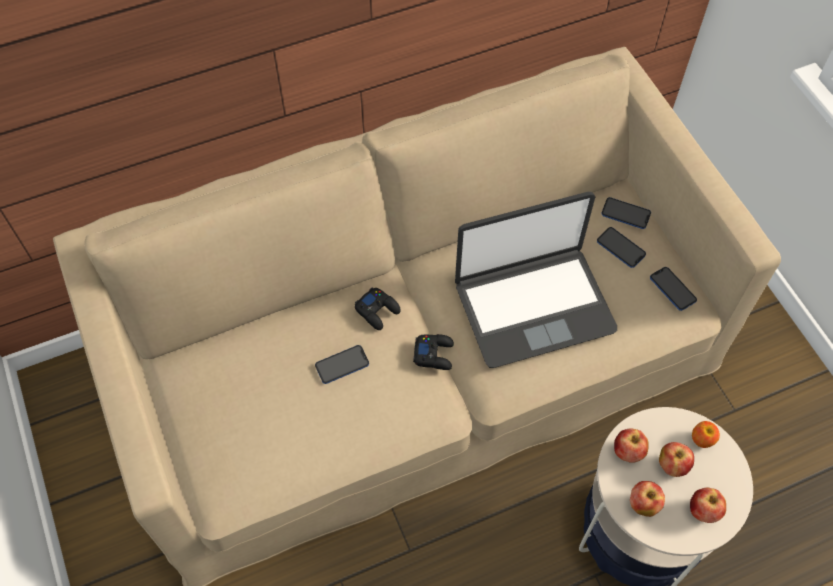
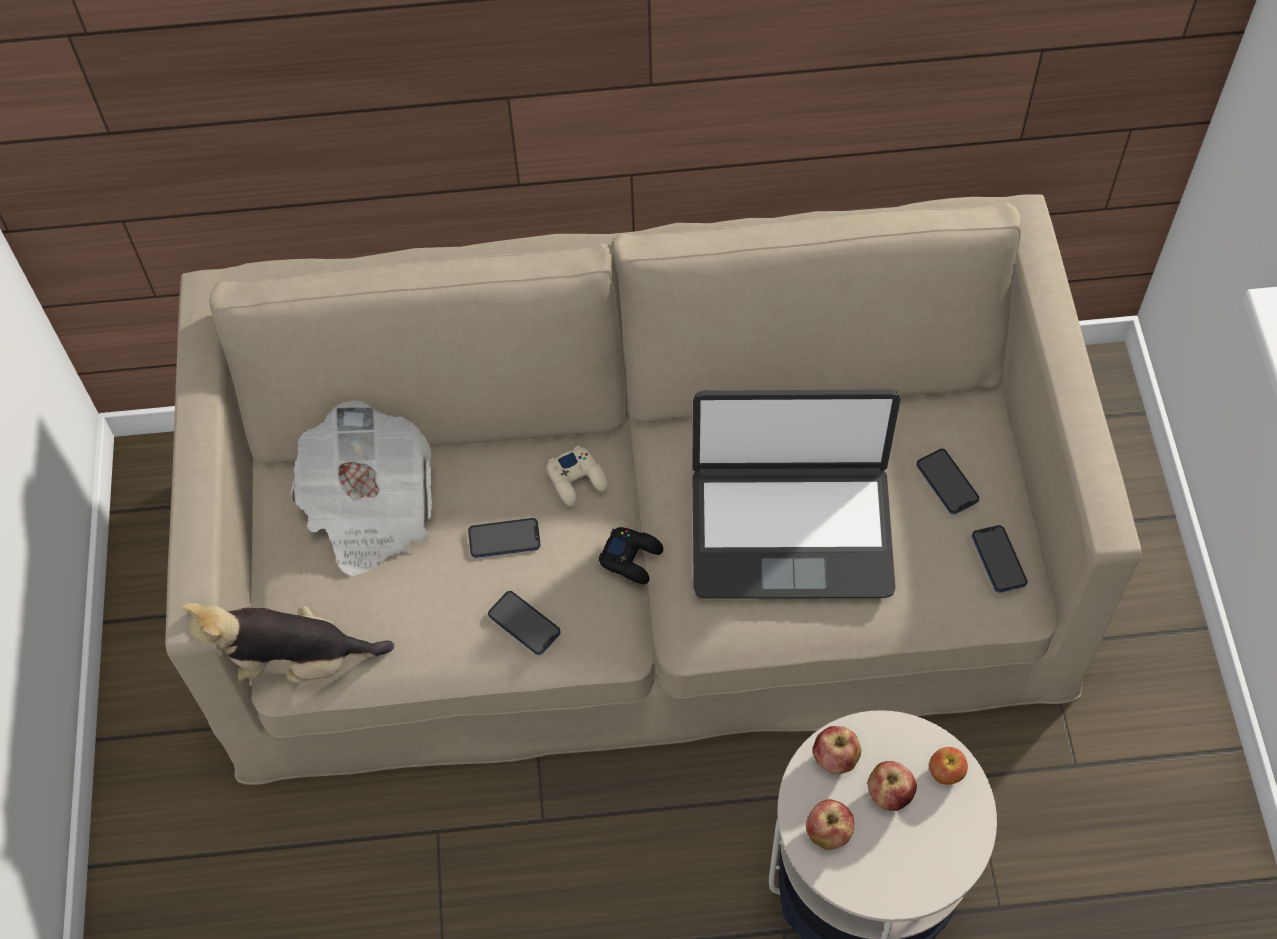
camera: 20 degrees right, 0 degrees up
(221, 496) = (294, 664): none -> plush toy
(238, 370) = (369, 509): none -> newspaper
(377, 311) = (577, 480): black game controller -> beige game controller
(625, 214) = (974, 436): phone -> phone (524, 624)
(702, 511) = (906, 866): apple -> none

